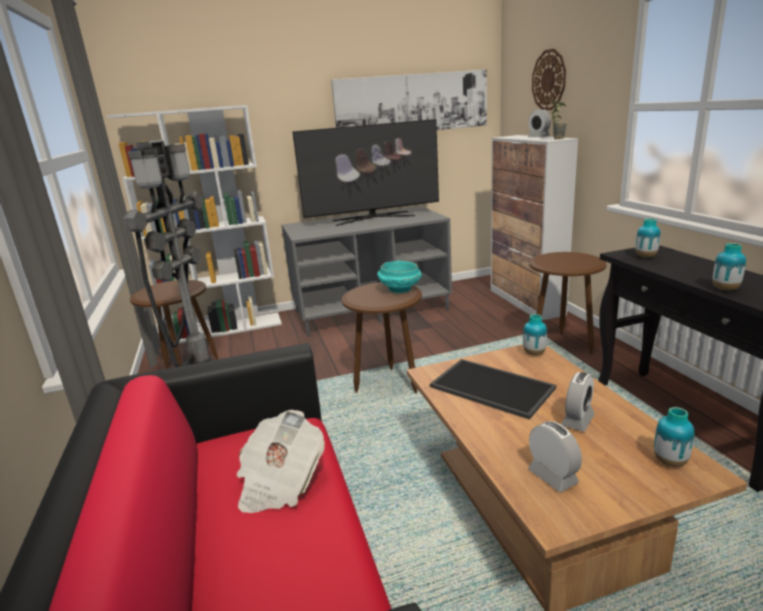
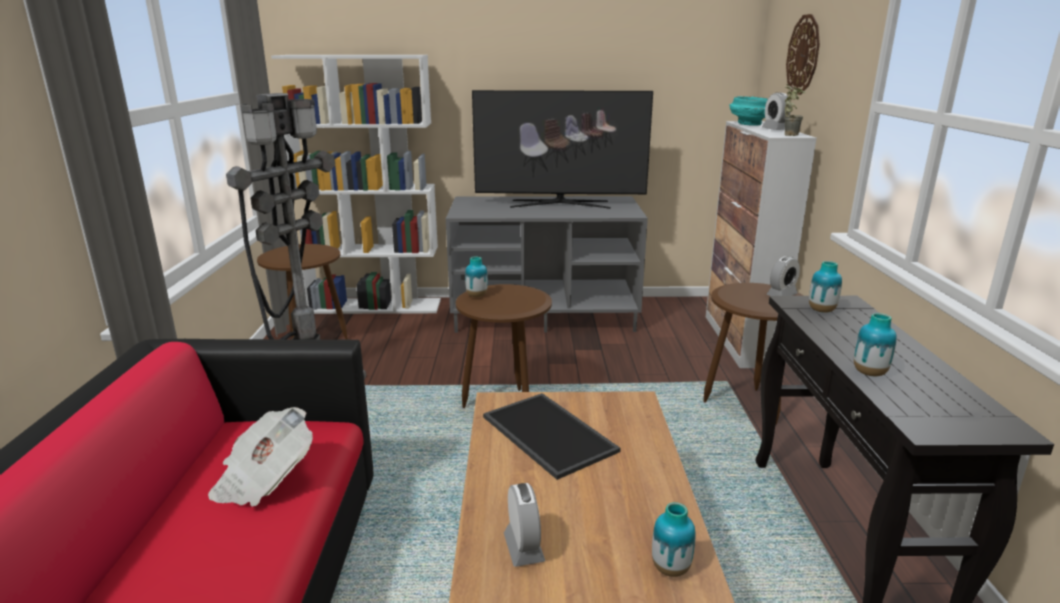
camera: 15 degrees right, 0 degrees up
(400, 289) = (528, 297): turquoise bowl -> turquoise bowl (749, 124)
(412, 103) = (635, 67): picture -> none
(534, 353) = (633, 405): vase -> vase (476, 296)
(577, 420) = (609, 494): alarm clock -> alarm clock (781, 295)

